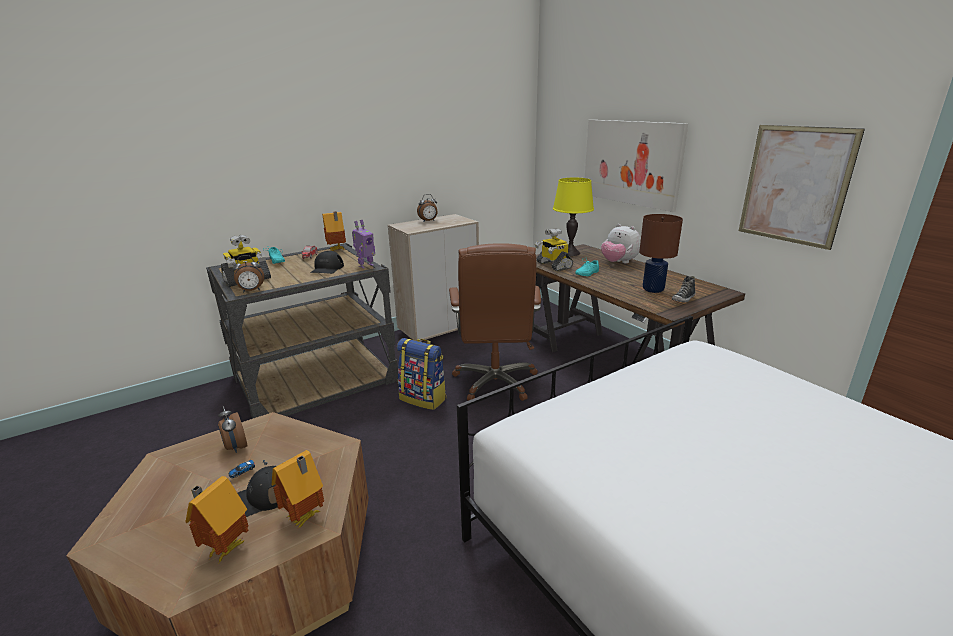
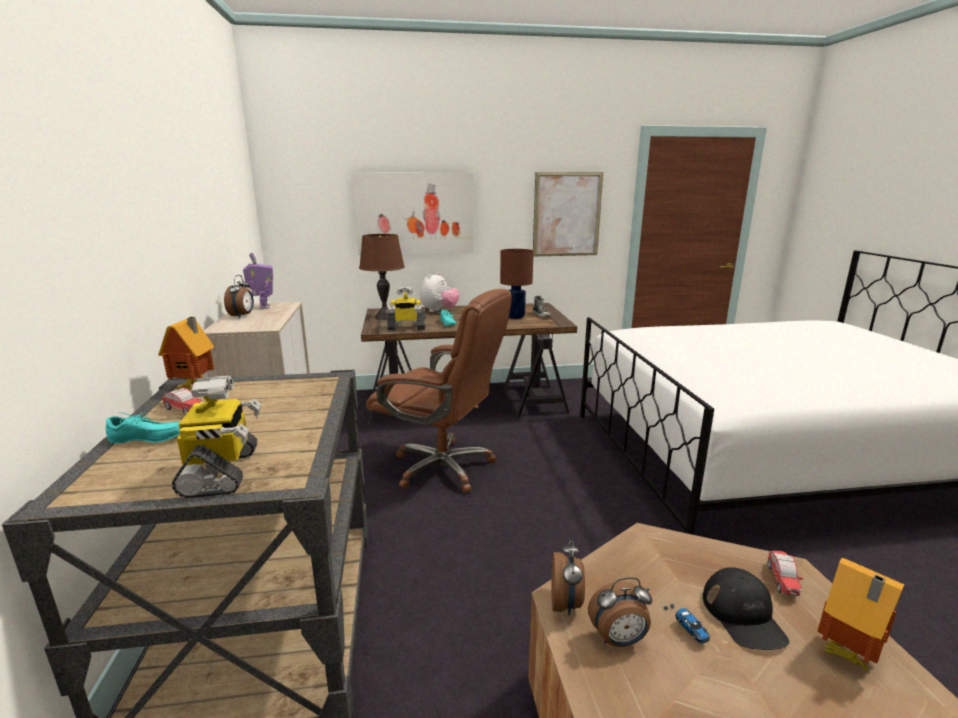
camera: 65 degrees left, 5 degrees down
(251, 291) = (299, 470): alarm clock -> alarm clock (566, 604)
(305, 518) = (782, 580): toy house -> toy car
(327, 268) = (282, 403): black cap -> none
(365, 266) = (320, 379): toy robot -> toy robot (263, 307)
(423, 398) = (432, 522): backpack -> none
(570, 253) = (385, 316): yellow table lamp -> brown table lamp
(618, 263) = (439, 311): plush toy -> plush toy turned 45 degrees counterclockwise

